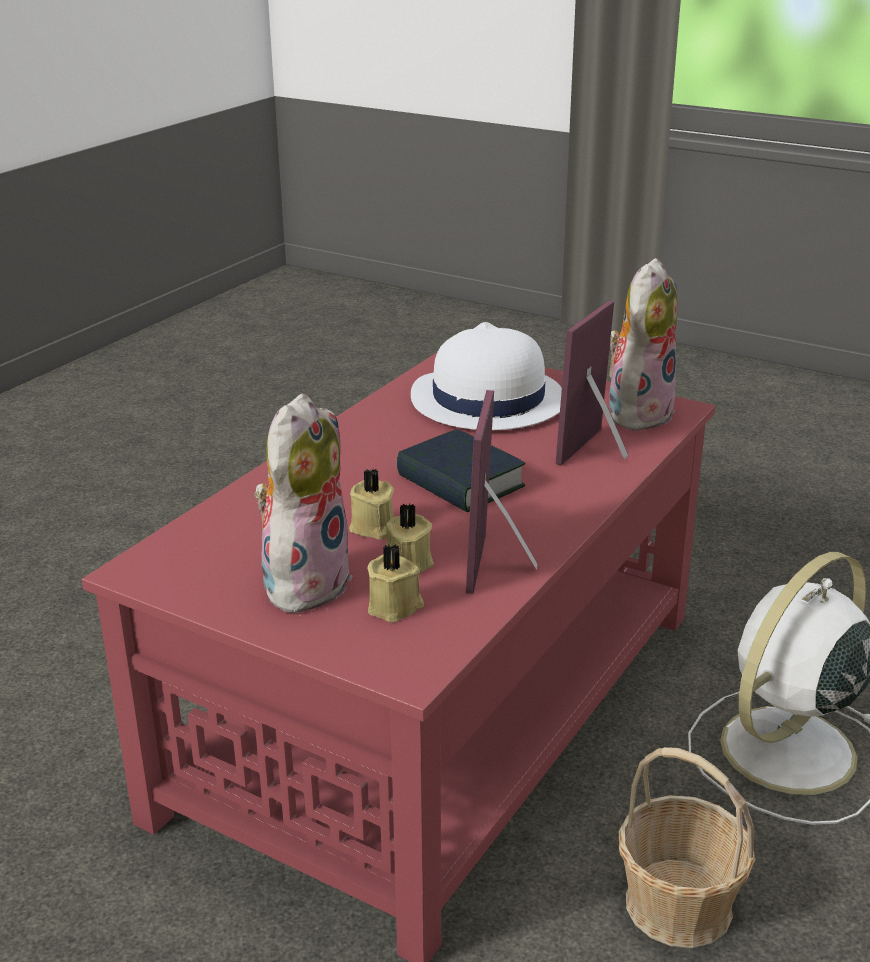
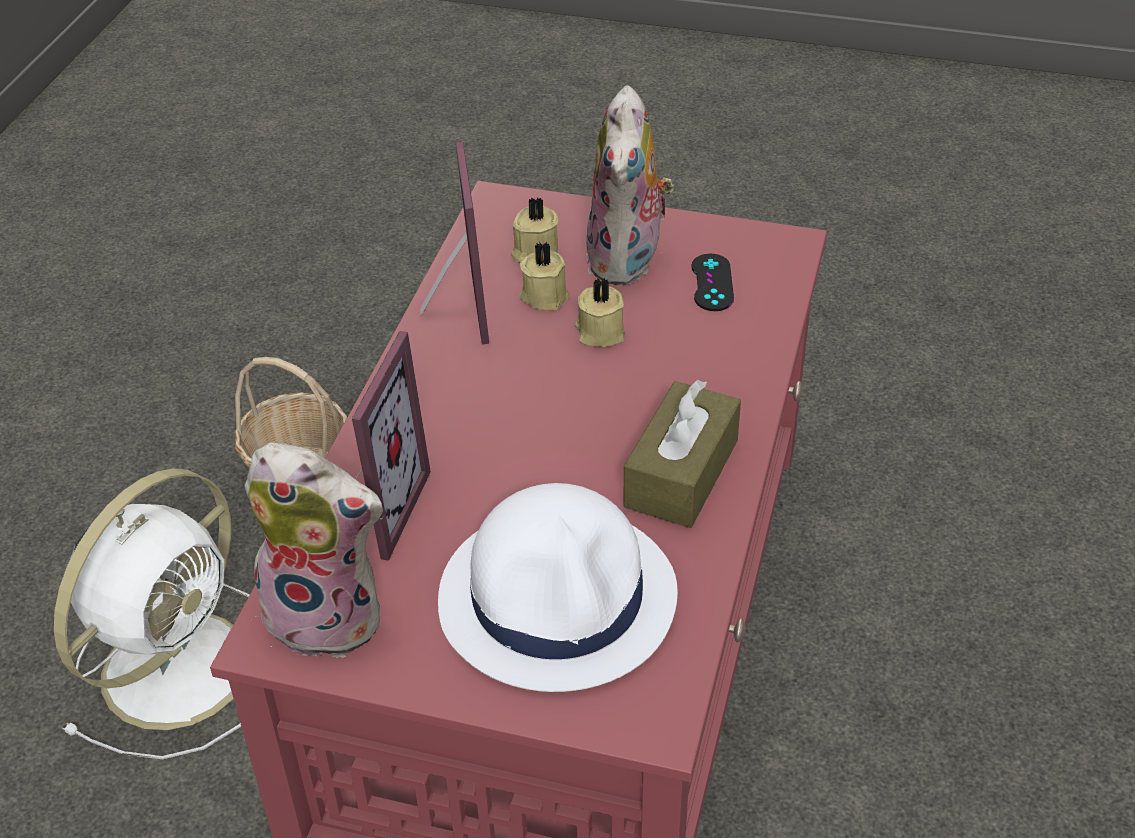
camera: 165 degrees right, 15 degrees up
(240, 549) = (712, 283): none -> black game controller
(369, 438) = (681, 473): none -> brown tissue box
(460, 482) = (535, 416): book -> none
(637, 412) = (330, 615): plush toy -> plush toy turned 90 degrees counterclockwise

